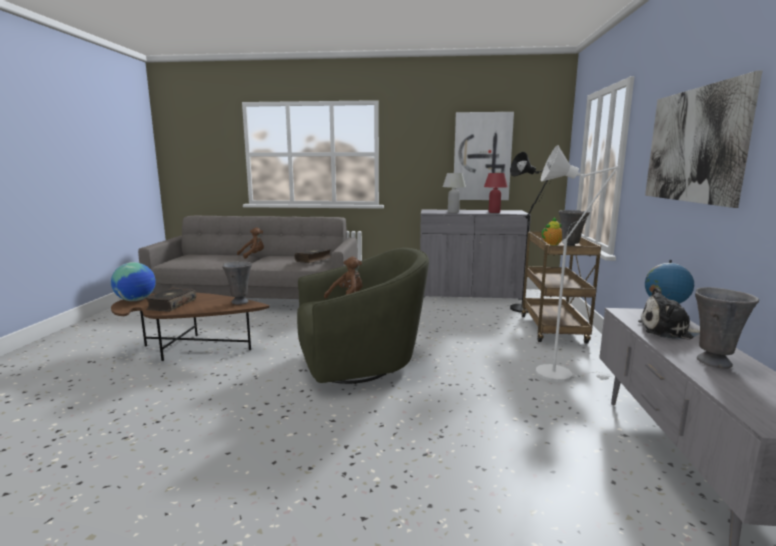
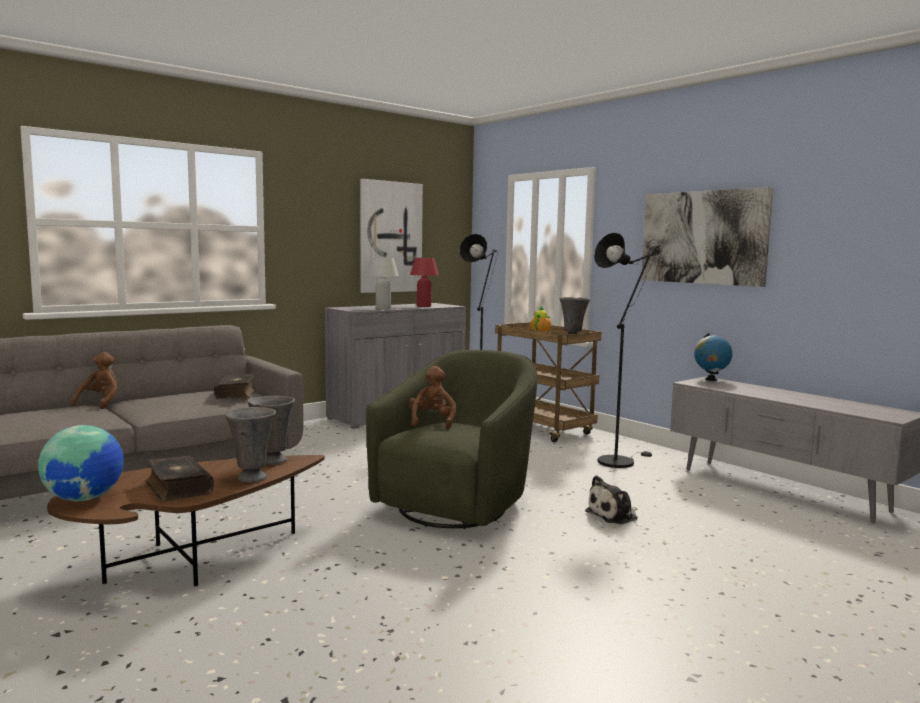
camera: 45 degrees left, 5 degrees down
(560, 373) = (619, 461): white floor lamp -> black floor lamp
(668, 331) = (743, 389): plush toy -> plush toy (614, 515)
(713, 362) = (804, 399): grey vase -> grey vase (252, 478)

